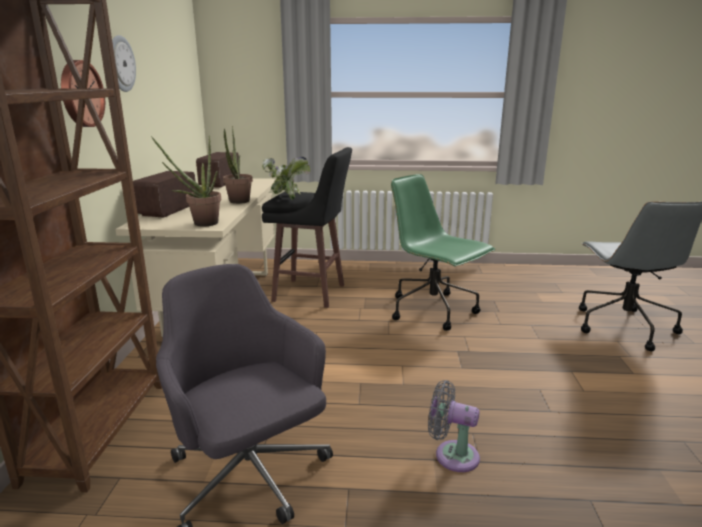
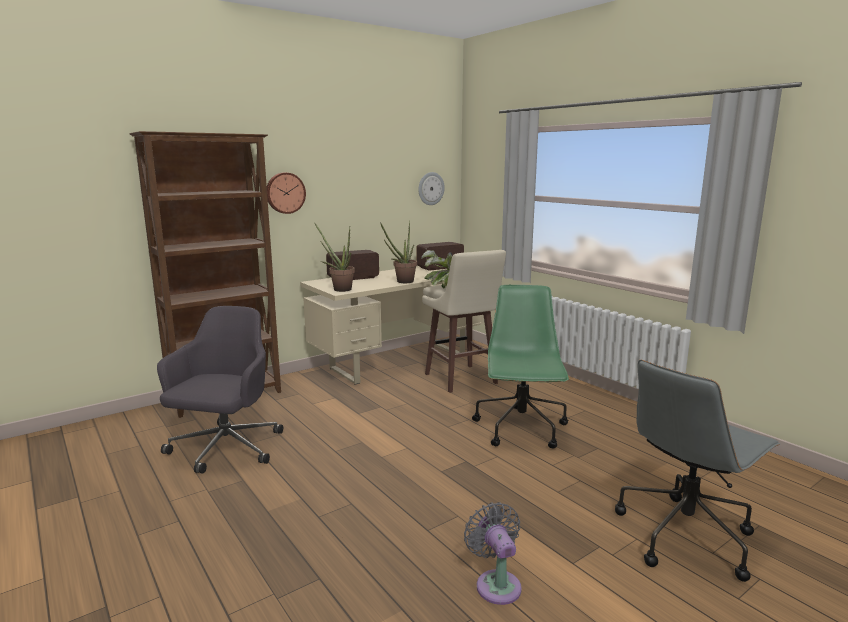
camera: 50 degrees right, 5 degrees down
(120, 64) = (337, 172): wall clock -> wall clock (430, 188)
(311, 294) = (461, 379): black stool -> beige stool
(452, 455) = (314, 503): grey fan -> grey fan (496, 583)

